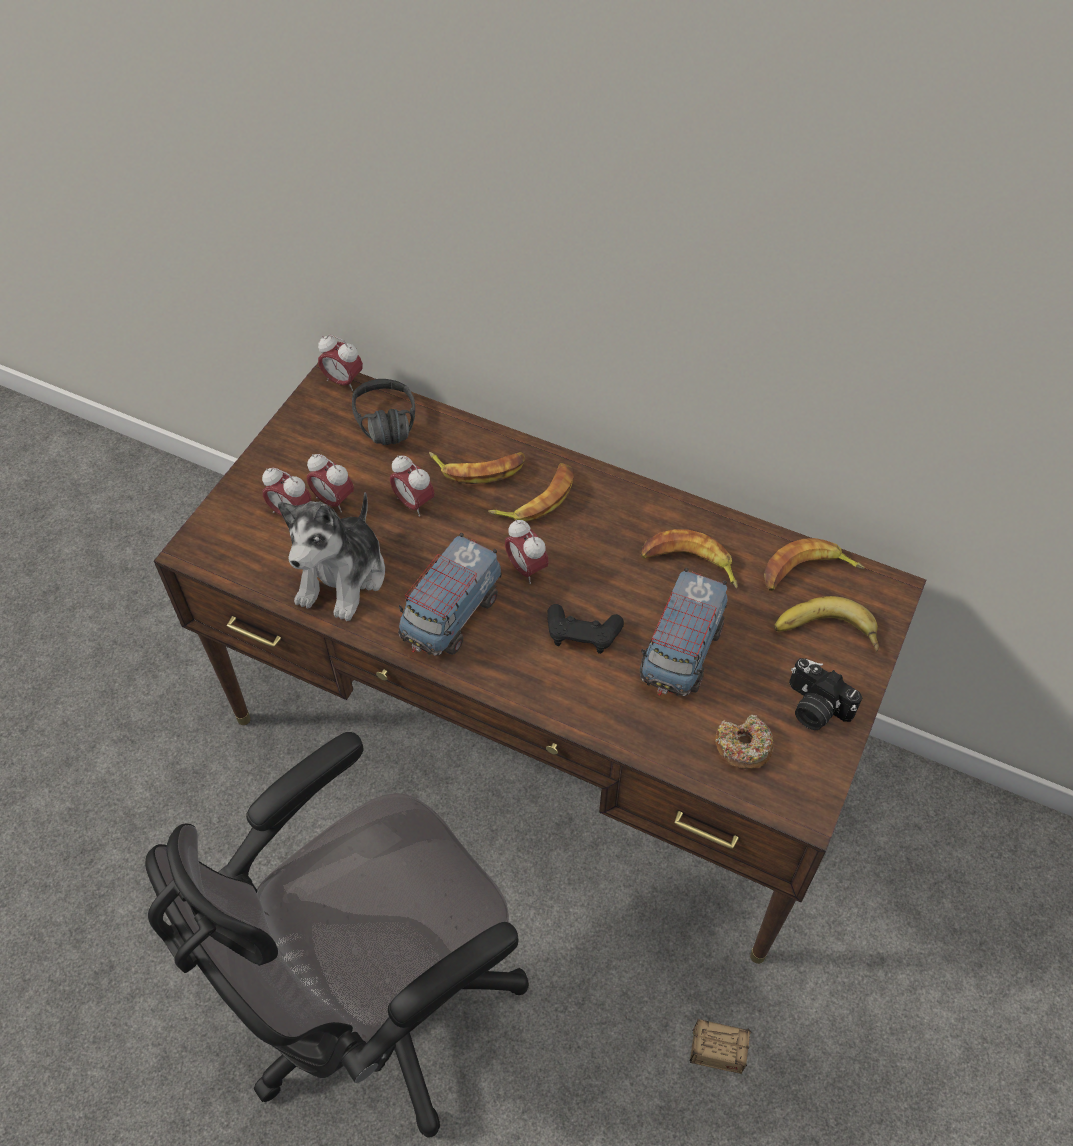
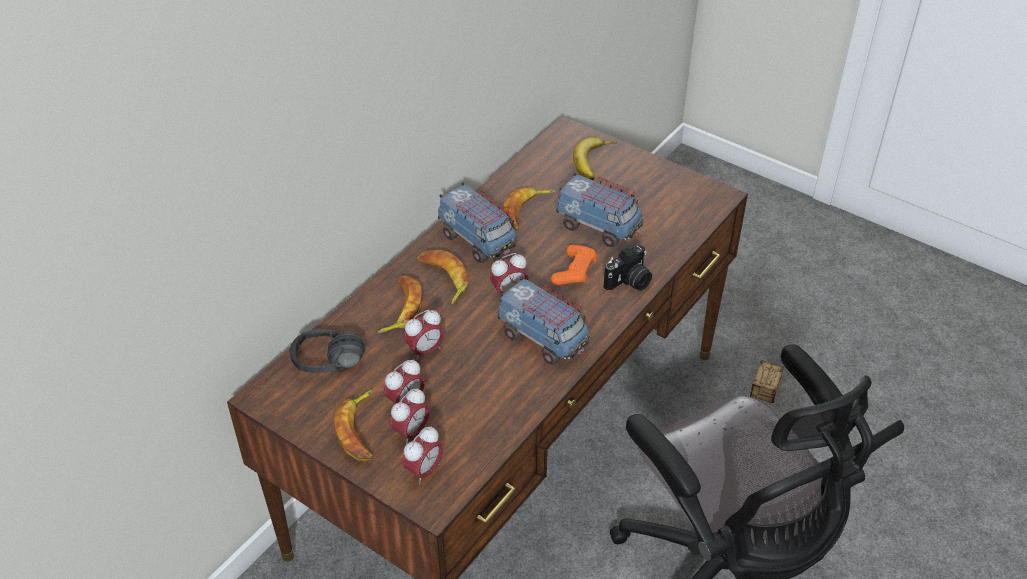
camera: 80 degrees left, 10 degrees down
(343, 381) = (265, 386): alarm clock -> alarm clock (424, 471)
(343, 577) = (490, 401): plush toy -> none
(582, 634) = (574, 272): black game controller -> orange game controller
(615, 522) = (478, 241): none -> toy truck
(743, 747) = (674, 212): donut -> none
(806, 572) = (546, 161): banana -> banana (359, 431)
(814, 708) = (650, 178): camera -> camera (629, 282)

